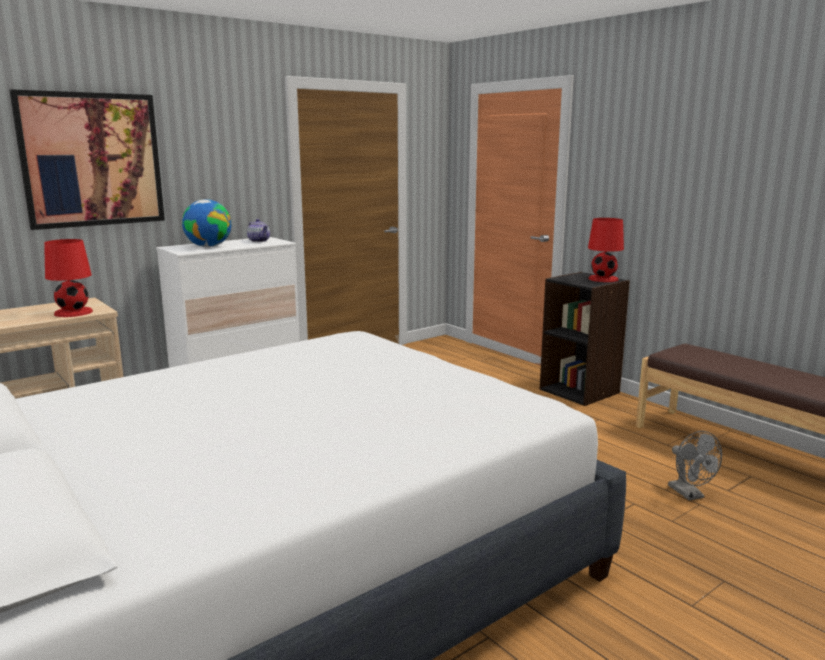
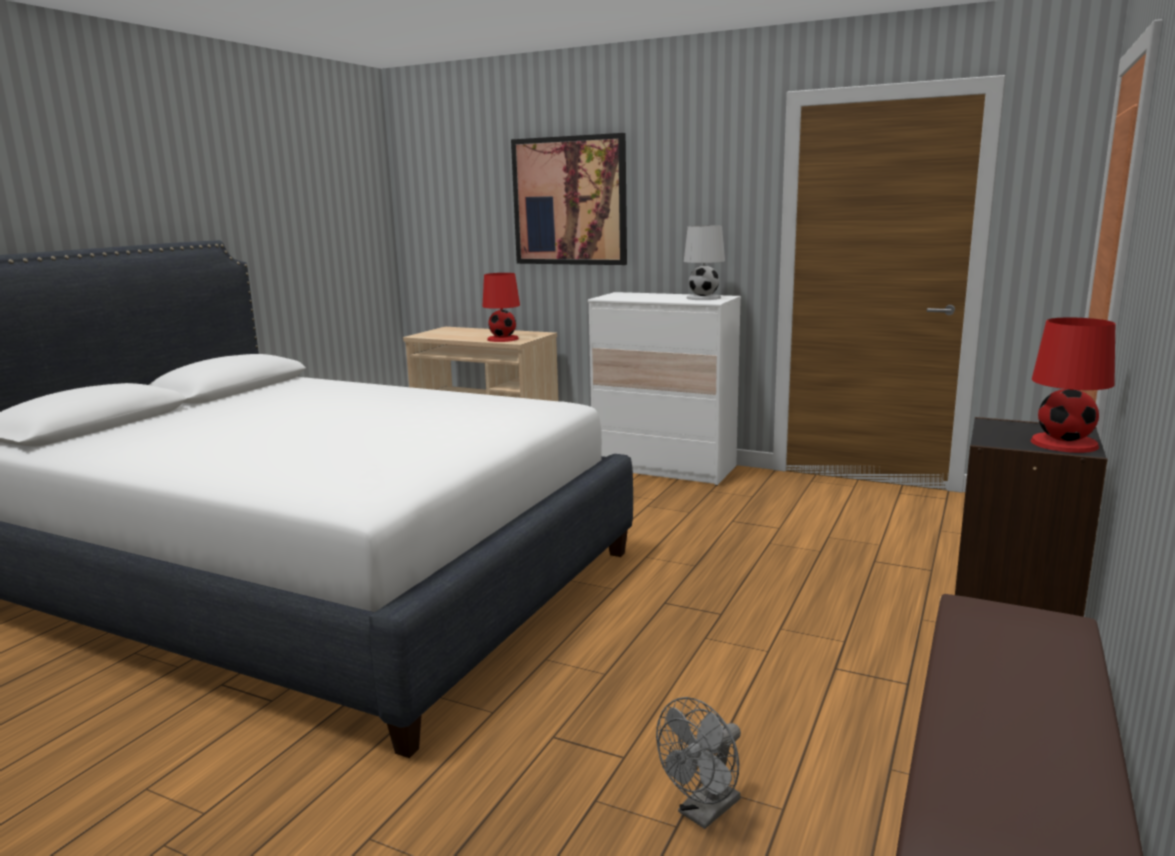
camera: 65 degrees right, 0 degrees up
(208, 246) = (640, 297): globe -> none
(259, 241) = (704, 298): teapot -> white table lamp

